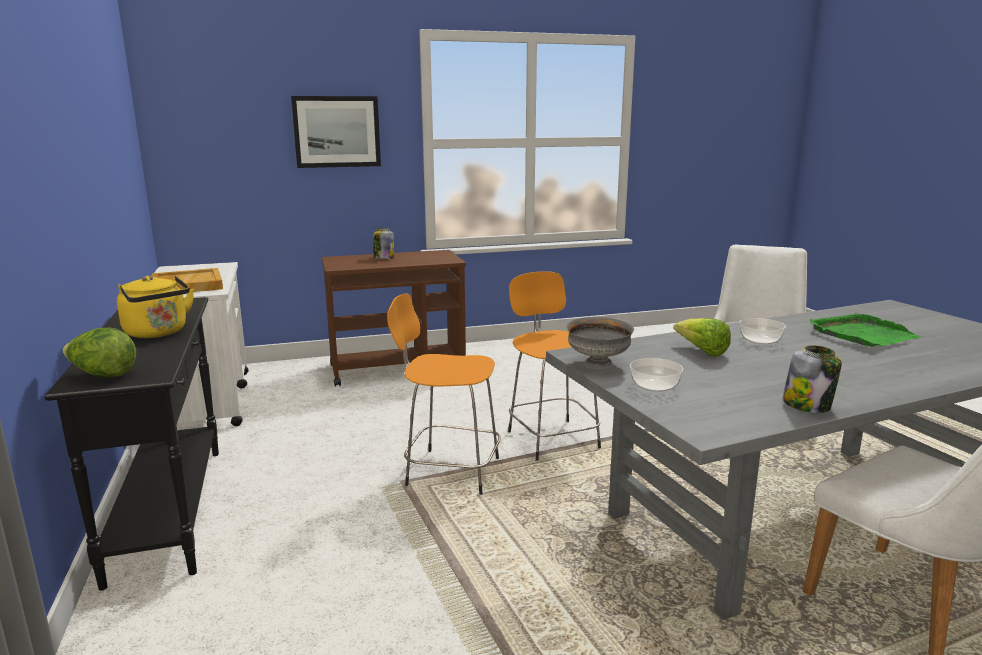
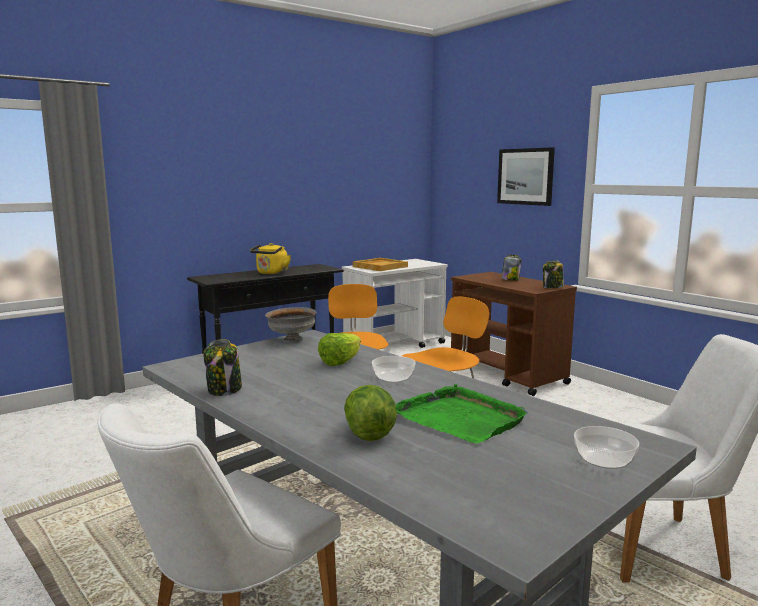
camera: 70 degrees right, 5 degrees down
(103, 375) = (209, 277): lettuce -> lettuce (369, 433)
(444, 254) = (552, 287): none -> jar
(654, 386) = (251, 353): bowl -> bowl (603, 460)

